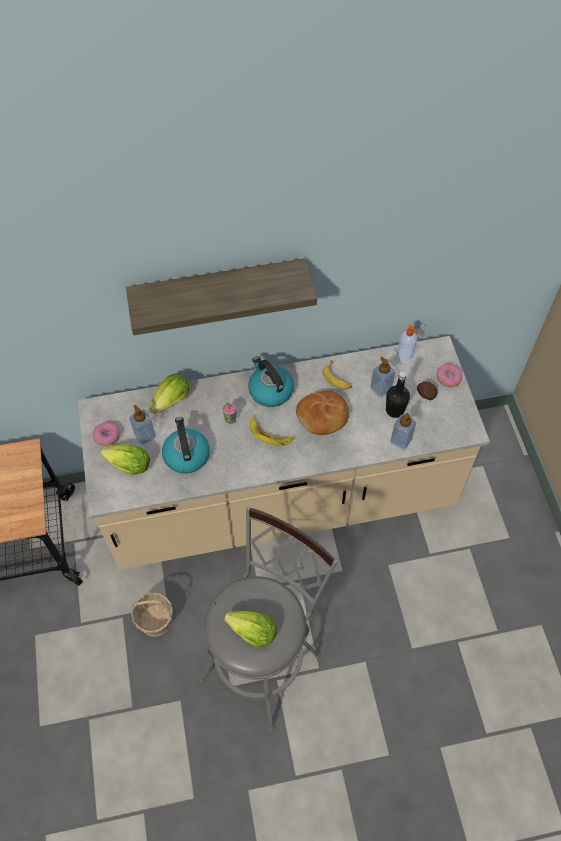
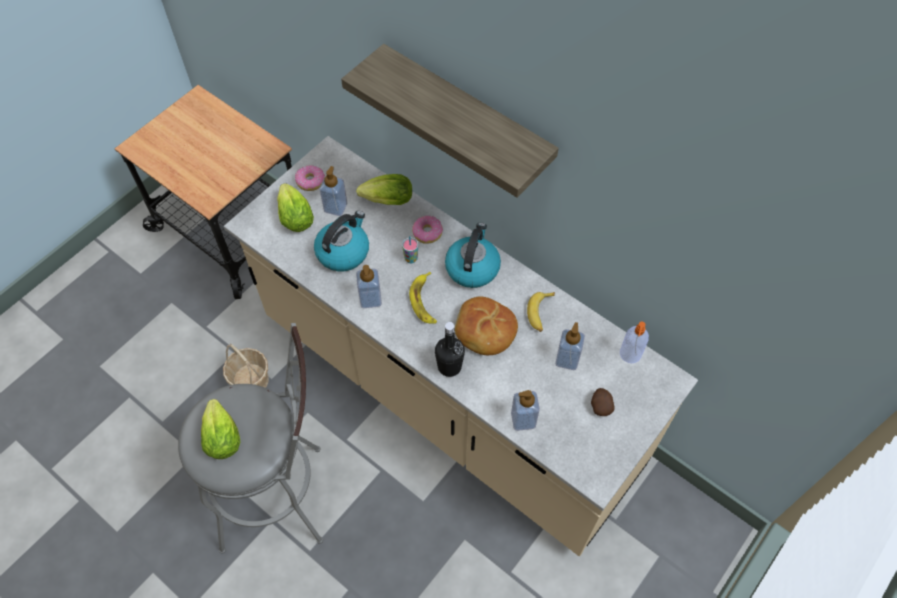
camera: 50 degrees right, 0 degrees up
(239, 464) = (370, 299): none -> soap dispenser
(395, 410) = (553, 390): black bottle -> black bottle (449, 366)
(448, 378) = (642, 414): donut -> donut (427, 232)

